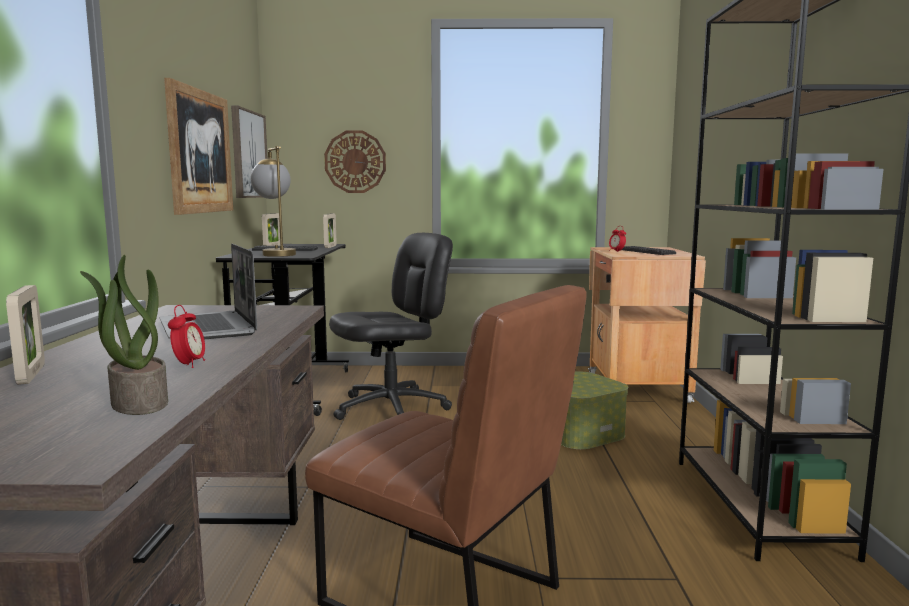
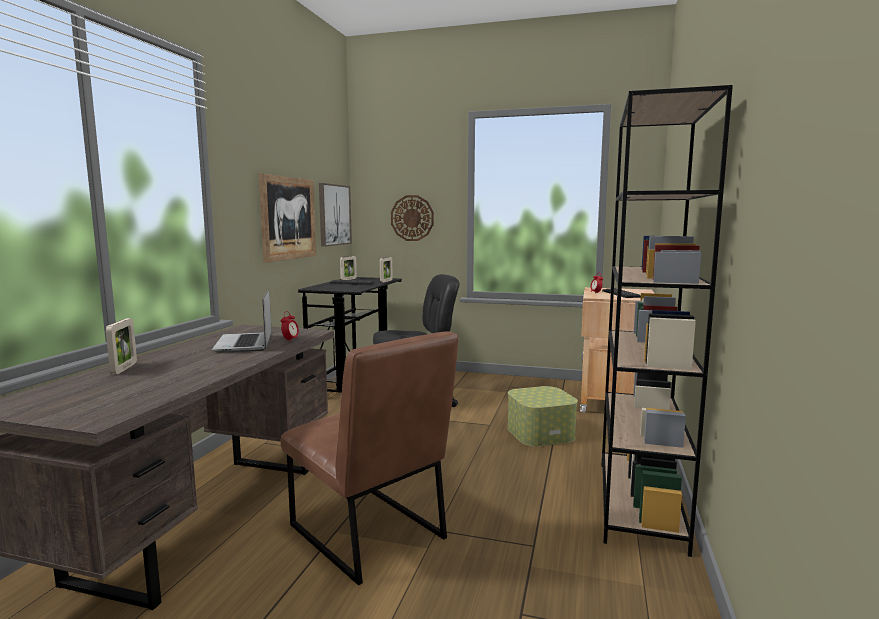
camera: 15 degrees right, 0 degrees up
(138, 403) = (156, 391): potted plant -> none
(189, 365) = (206, 369): alarm clock -> alarm clock (290, 340)
(275, 254) = (340, 287): table lamp -> none

